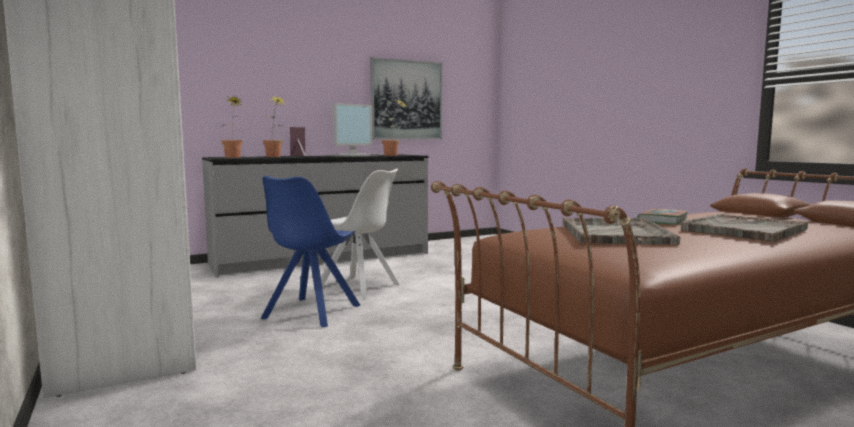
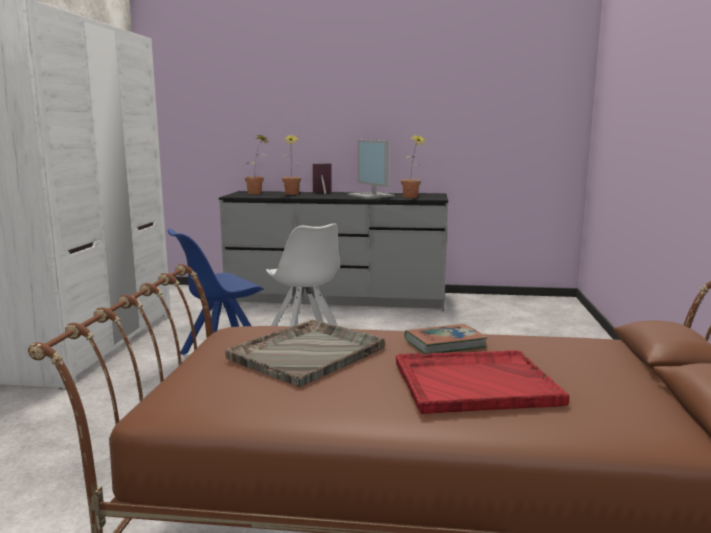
camera: 35 degrees right, 5 degrees up
(354, 155) = (372, 196): monitor -> monitor turned 75 degrees clockwise
(406, 100) = (456, 130): picture -> none
(743, 230) = (473, 383): grey tray -> red tray

